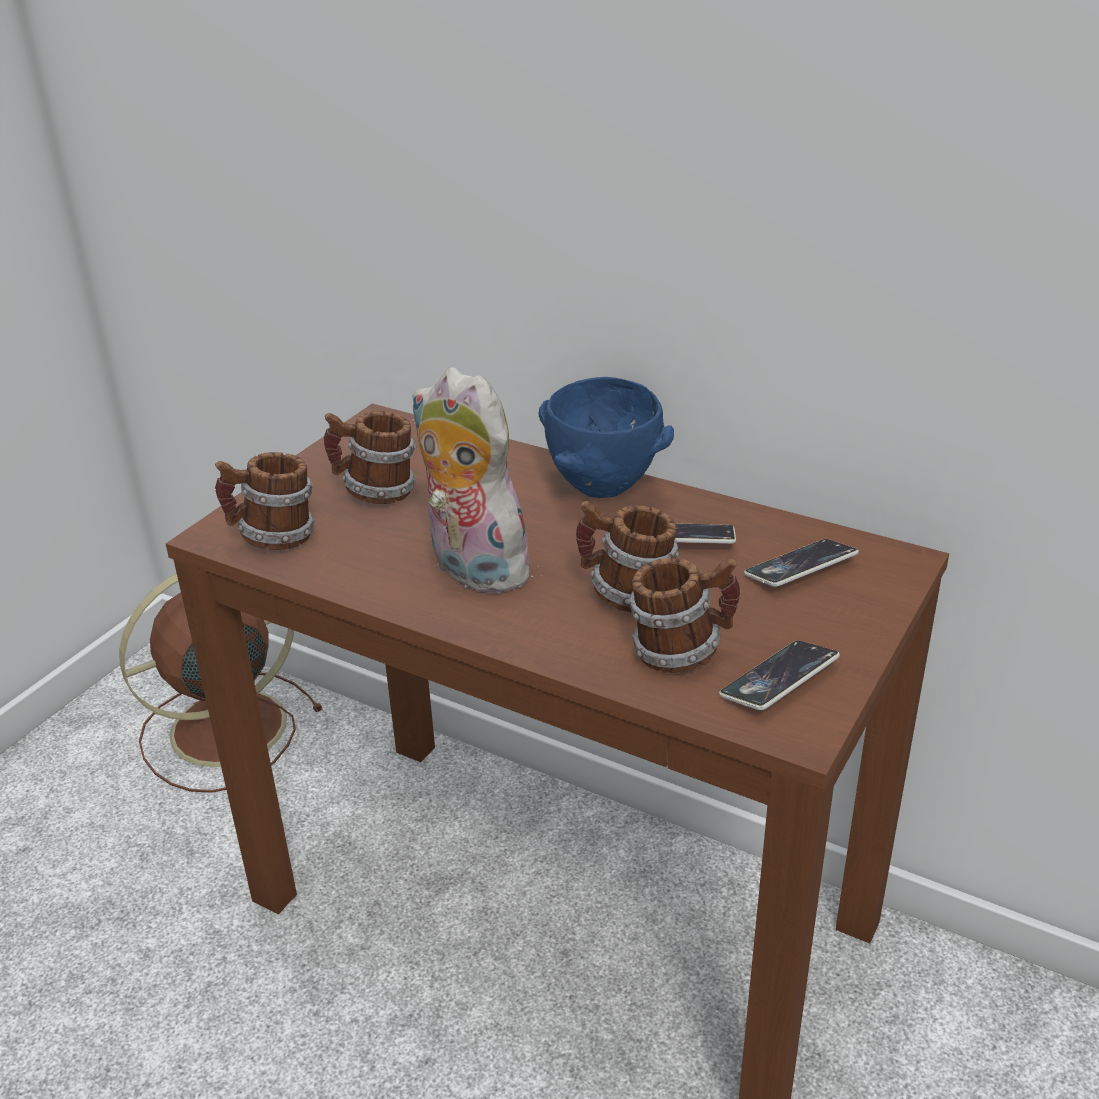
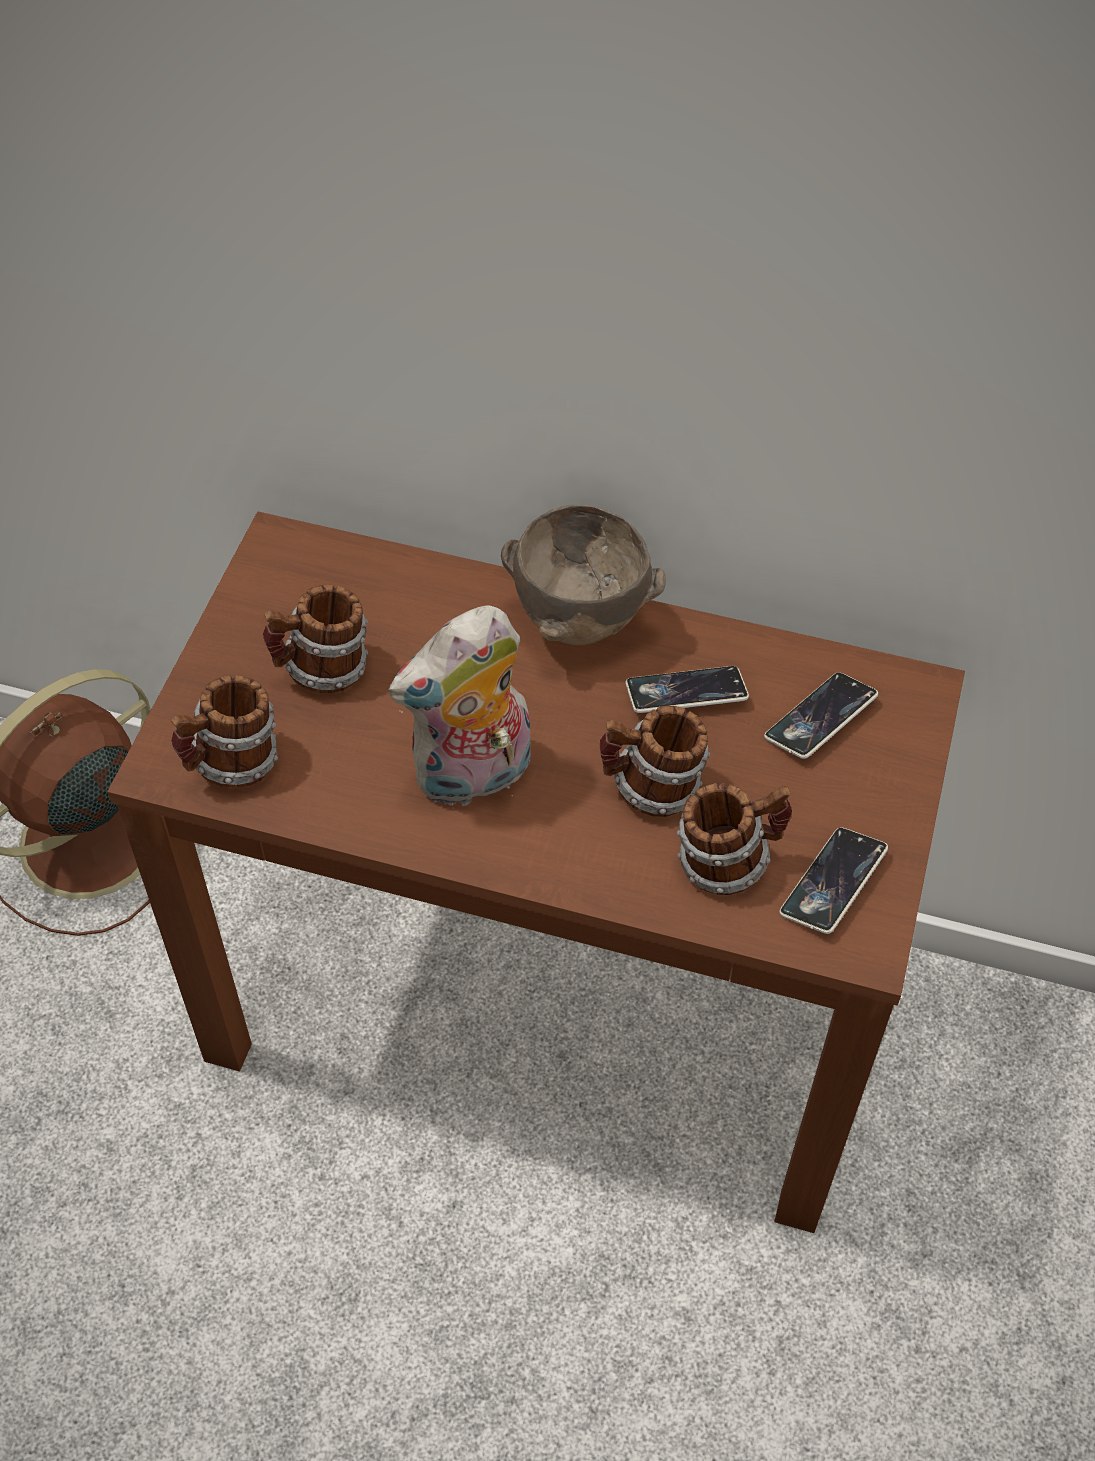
camera: 15 degrees left, 20 degrees up
(471, 569) = (473, 777): plush toy -> plush toy turned 60 degrees counterclockwise
(600, 488) = (576, 625): blue bowl -> brown bowl

